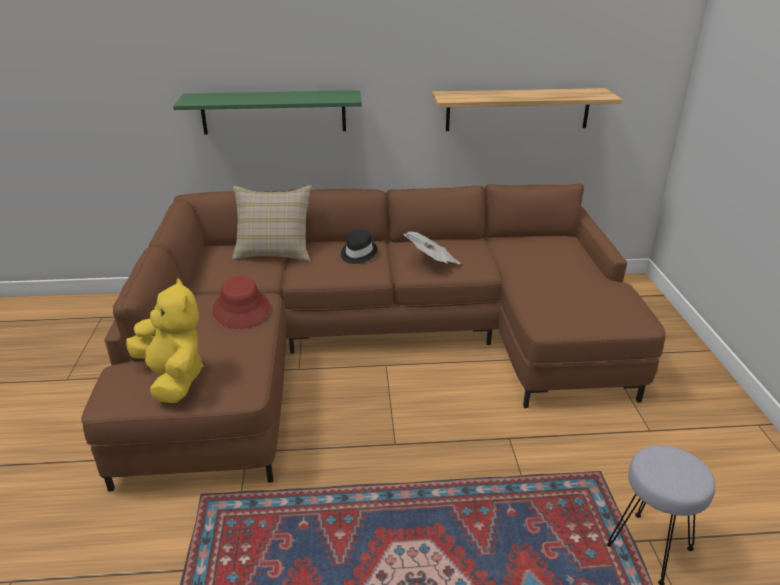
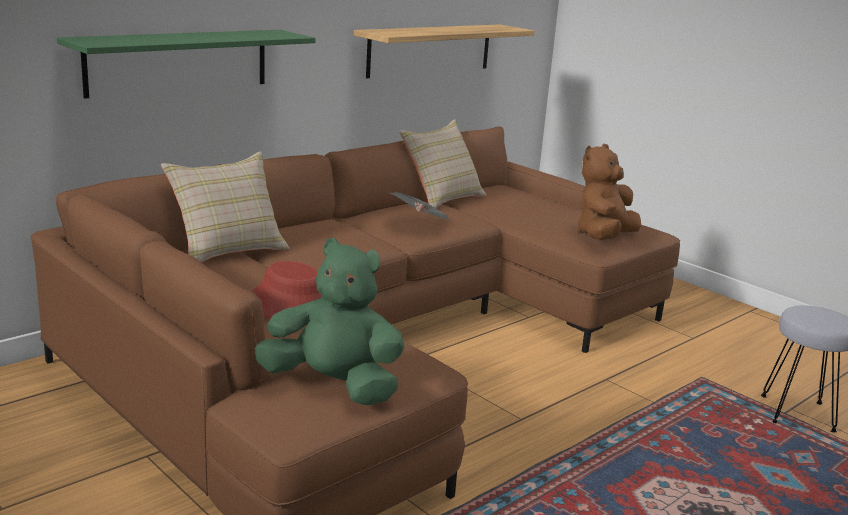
camera: 40 degrees left, 10 degrees down
(173, 378) = (333, 386): yellow plush toy -> green plush toy
(357, 254) = (333, 232): black hat -> none
(493, 239) = (442, 198): none -> beige pillow
(575, 313) = (604, 237): none -> brown plush toy

